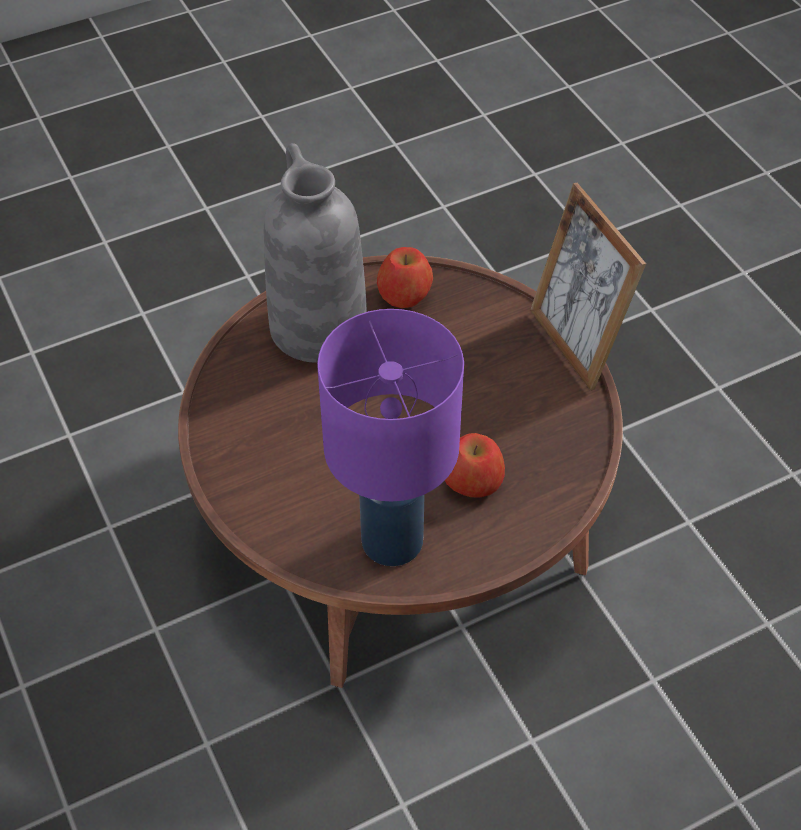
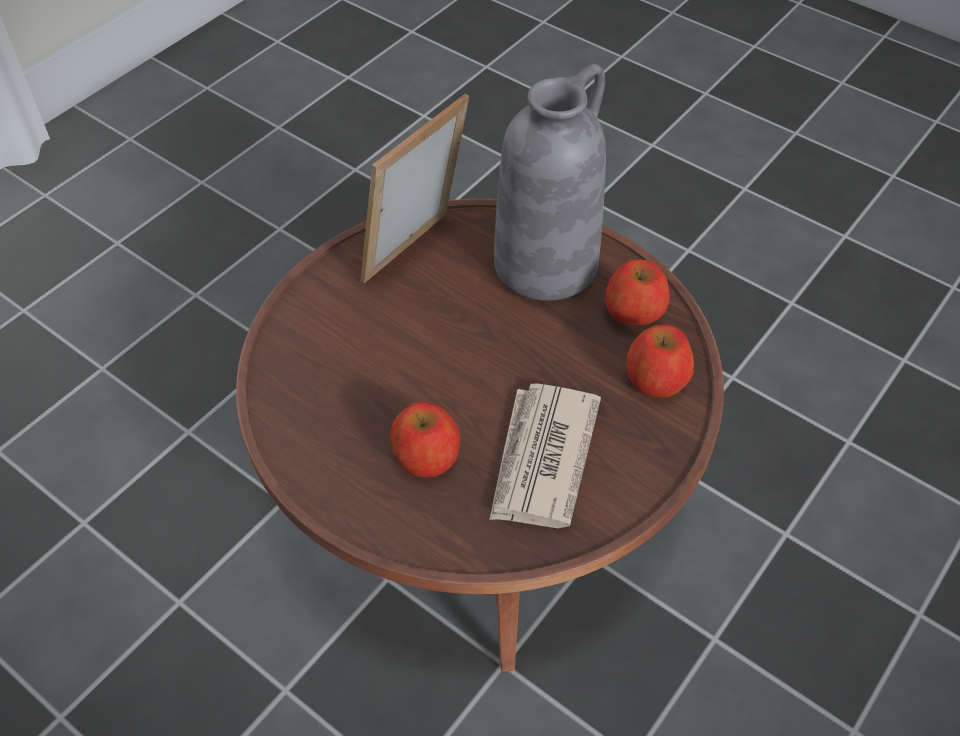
camera: 65 degrees right, 0 degrees up
(393, 539) = (324, 416): purple table lamp -> none
(478, 309) = (657, 377): none -> apple
(514, 409) = (541, 459): none -> newspaper
(575, 344) = (667, 481): picture frame -> picture frame (416, 255)

